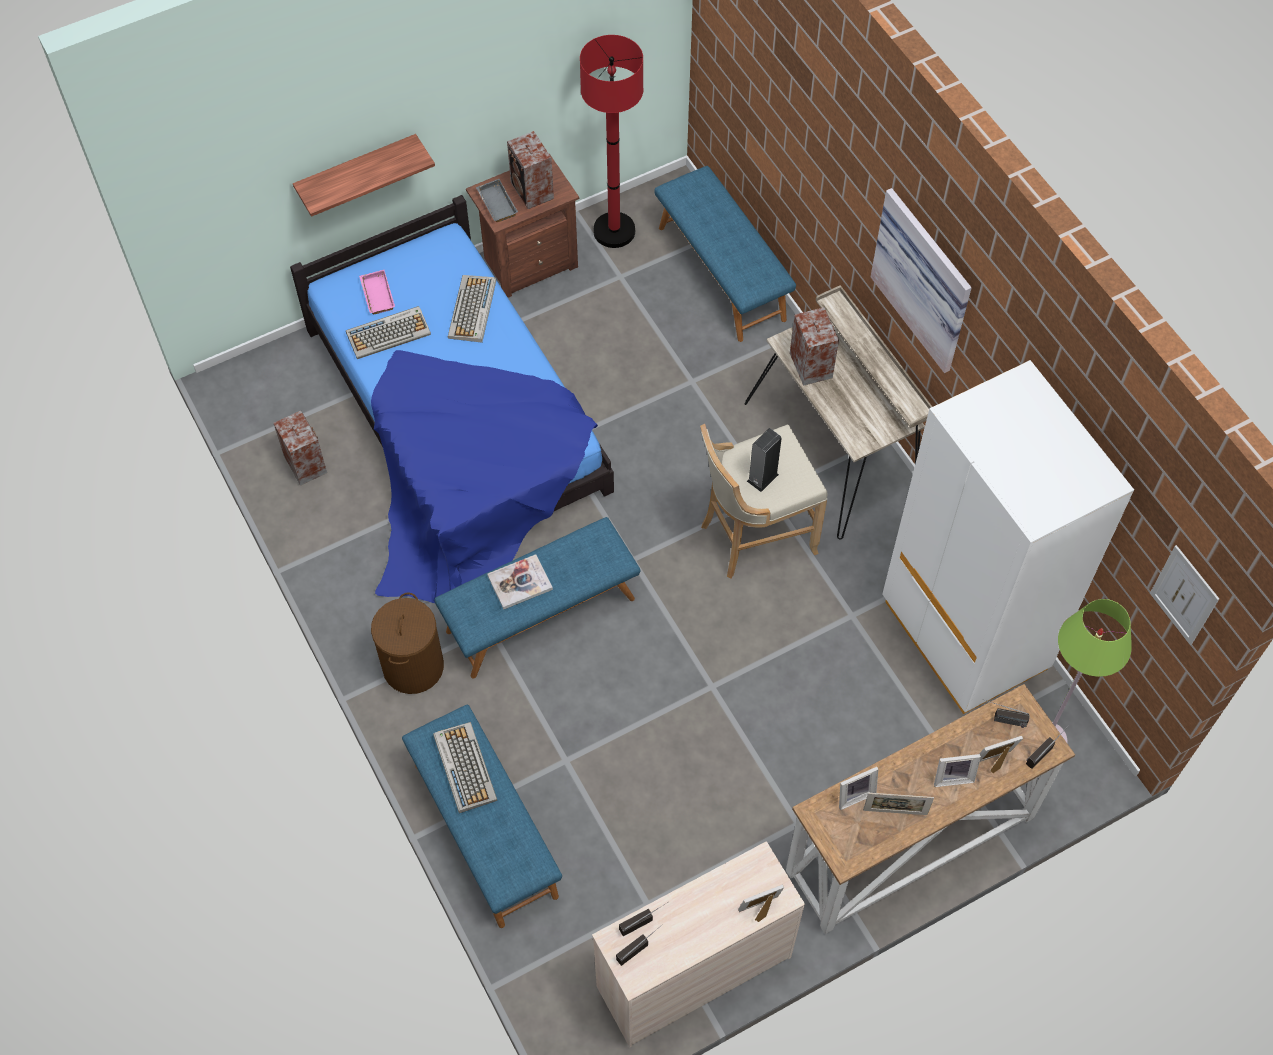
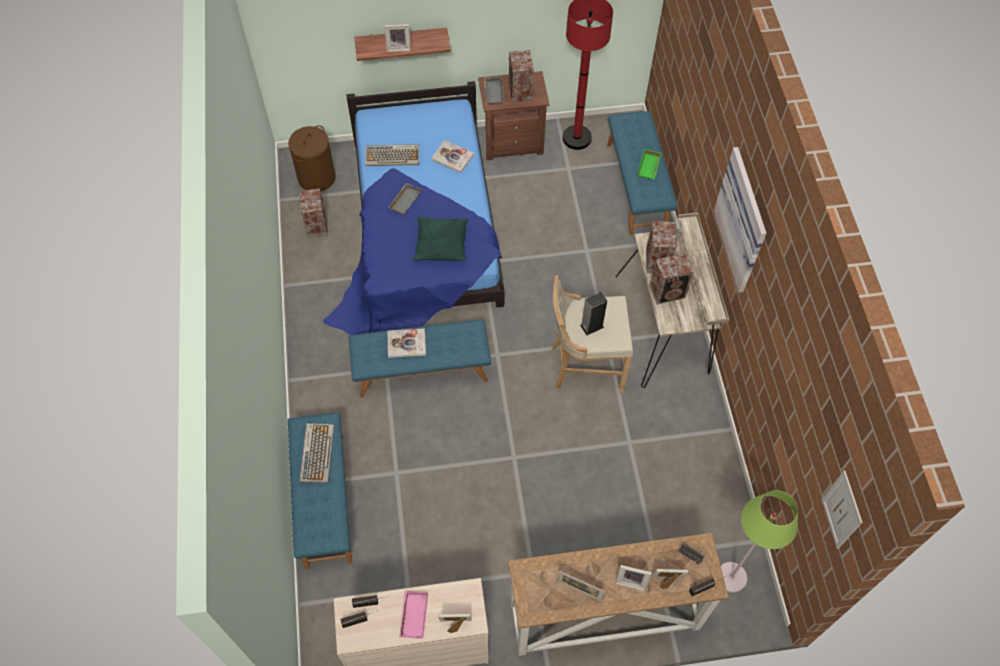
camera: 20 degrees right, 0 degrees up
(376, 295) = (395, 129): pink tray -> pink tray (413, 615)
(413, 666) = (326, 376): brown laundry basket -> brown laundry basket (317, 177)
(433, 389) = (404, 200): none -> grey tray
(472, 310) = (452, 157): keyboard -> book
(510, 434) = (441, 244): none -> green pillow
(740, 243) = (649, 167): none -> green tray
(841, 401) = (668, 292): none -> speaker
(854, 794) = (555, 567): picture frame -> picture frame (398, 47)
(964, 636) = (702, 483): white wardrobe -> none

